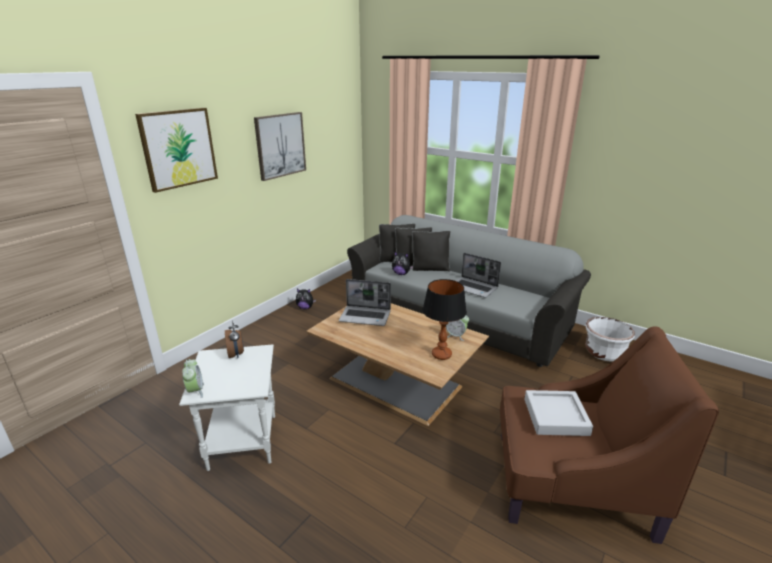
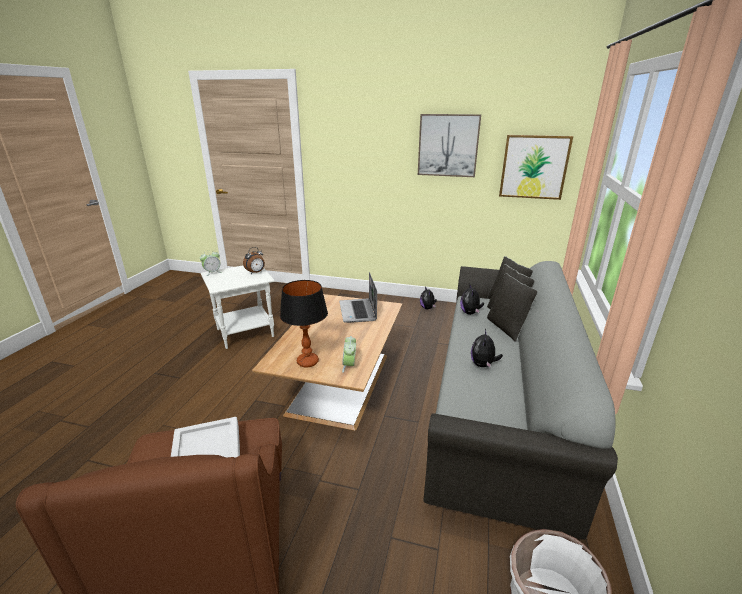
camera: 70 degrees right, 0 degrees up
(178, 148) = (345, 130): picture -> picture (534, 167)
(474, 288) = (483, 365): laptop -> plush toy

